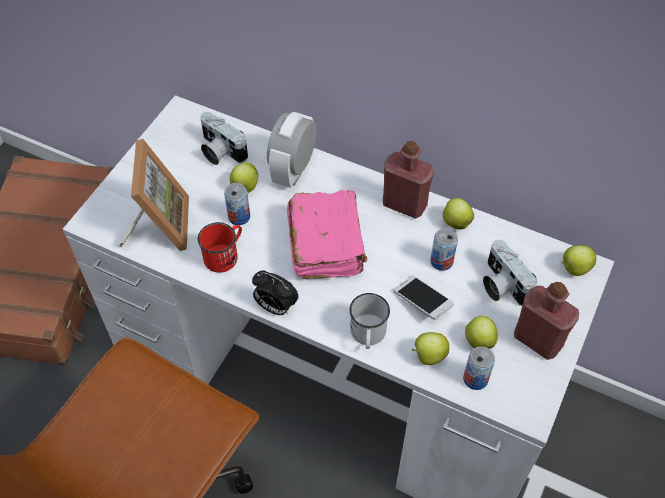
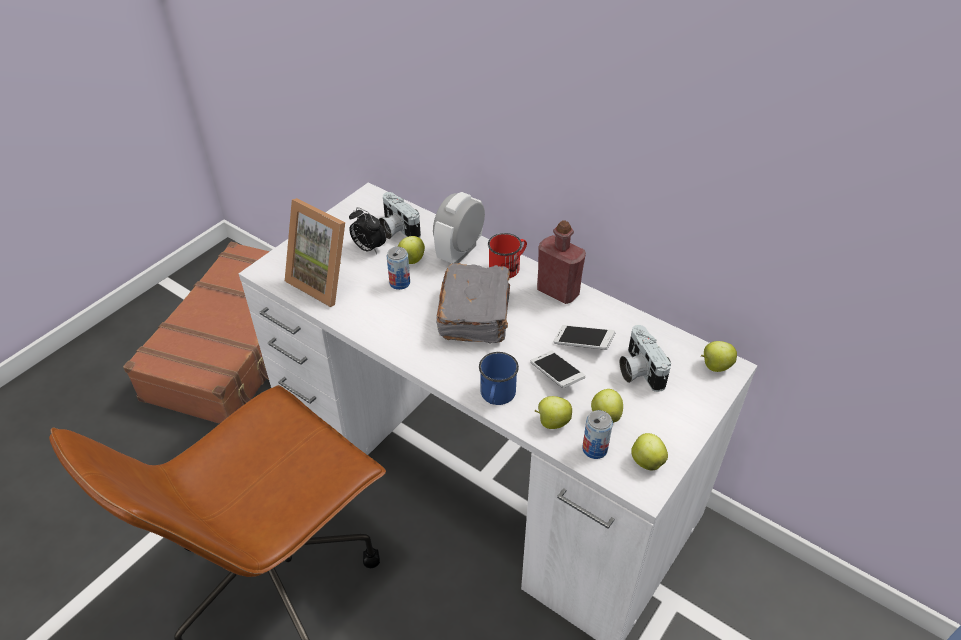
camera: 10 degrees right, 10 degrees down
(159, 225) = (325, 280): picture frame -> picture frame turned 120 degrees clockwise
(225, 255) = (378, 312): red mug -> red mug (508, 267)
(275, 307) = (414, 360): alarm clock -> alarm clock (368, 248)
(326, 243) = (476, 314): pink book -> grey book
(368, 335) = (496, 396): white mug -> blue mug
(441, 261) = (583, 343): can -> phone
(455, 222) = (604, 312): apple -> apple (646, 461)
(538, 340) = (665, 423): red bottle -> none

